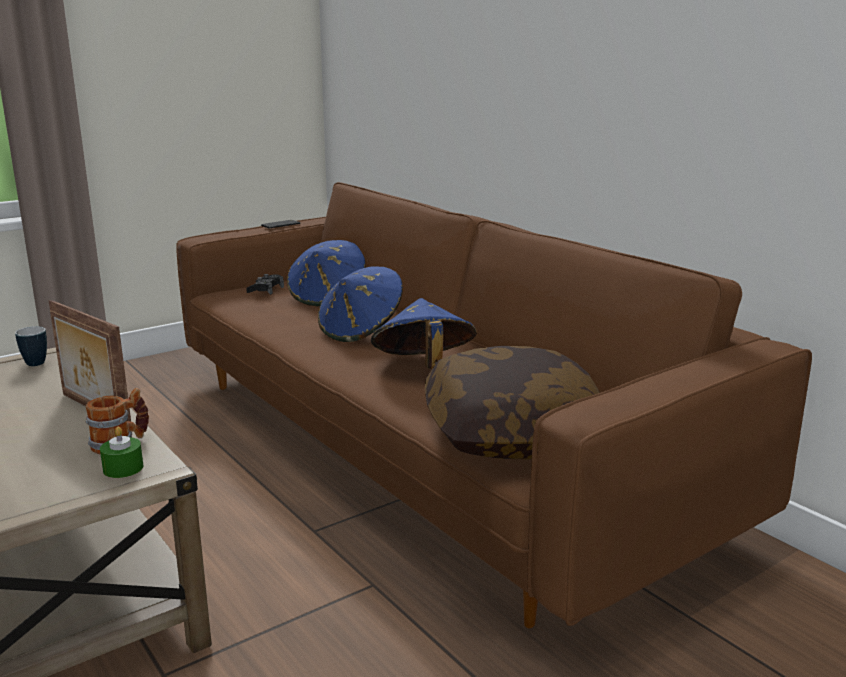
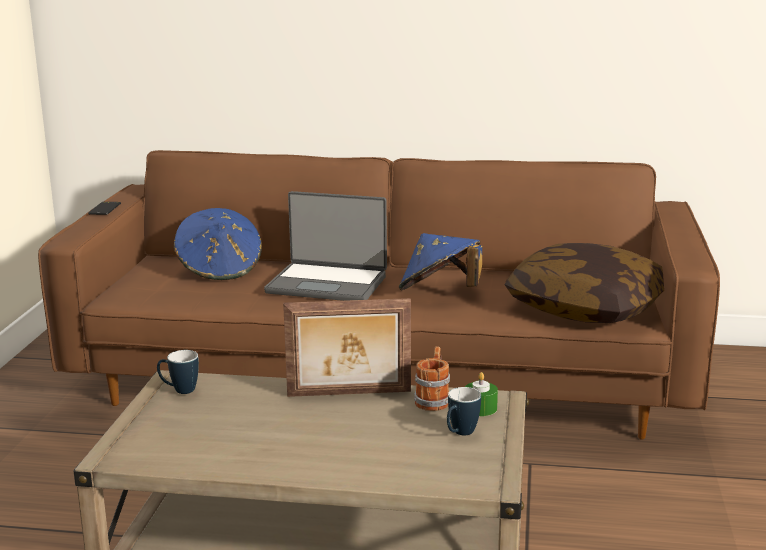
camera: 45 degrees left, 0 degrees up
(49, 480) = (460, 434): none -> mug
(266, 290) = (147, 280): black game controller -> none
(361, 331) = (328, 284): blue hat -> laptop

